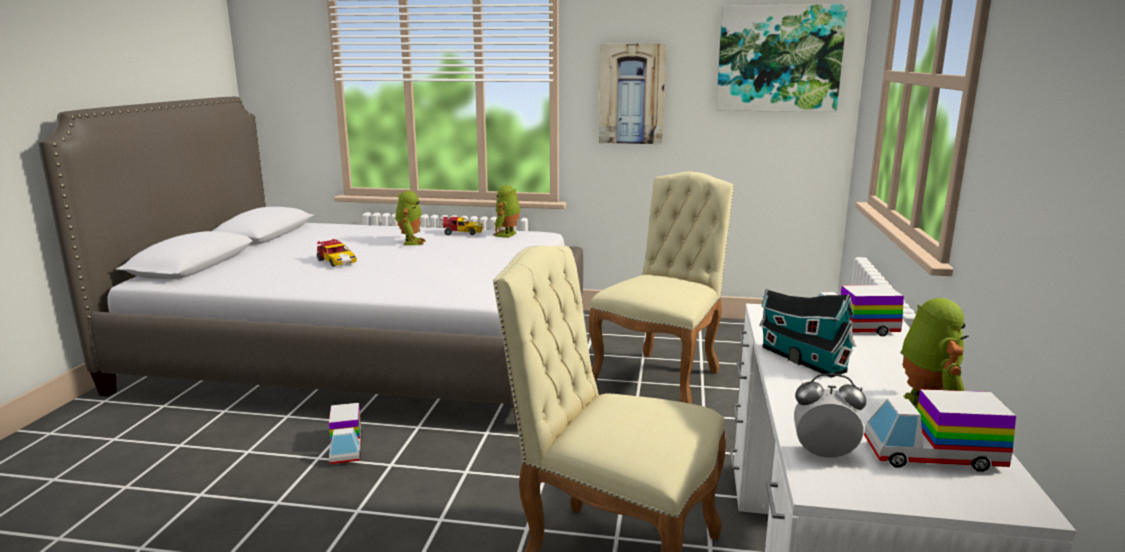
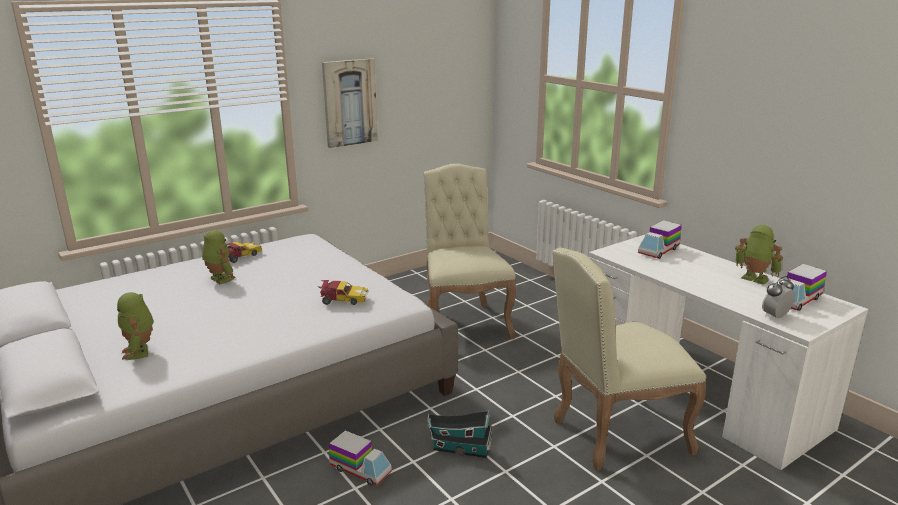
camera: 45 degrees left, 5 degrees up
(336, 261) = (205, 320): toy car -> toy car (343, 300)
(507, 235) = (283, 247): toy robot -> toy robot (140, 352)
(779, 59) = (447, 64): picture -> none
(800, 358) = (676, 275): toy house -> toy house (459, 449)

